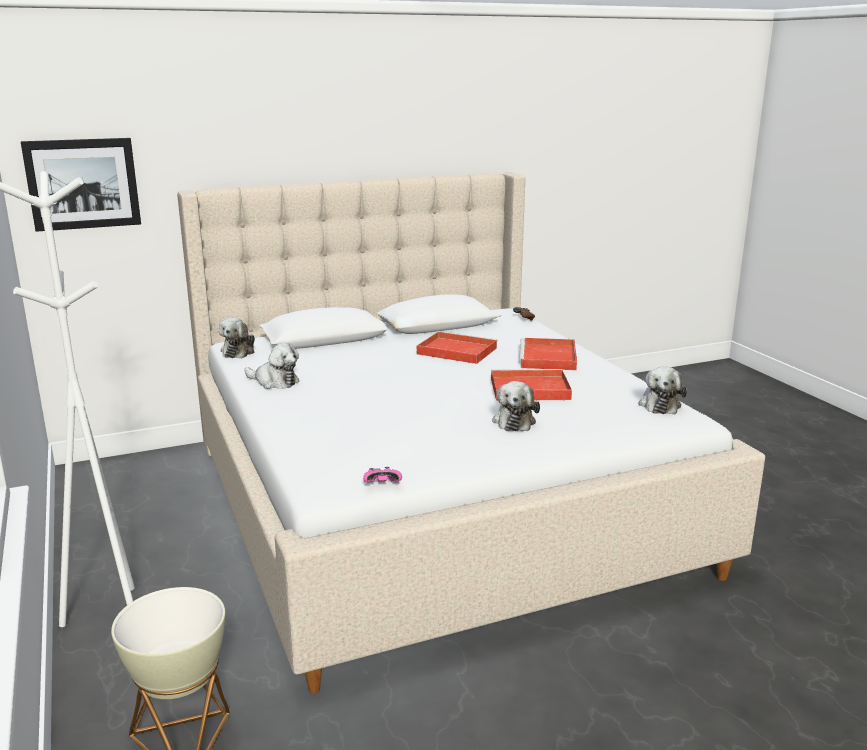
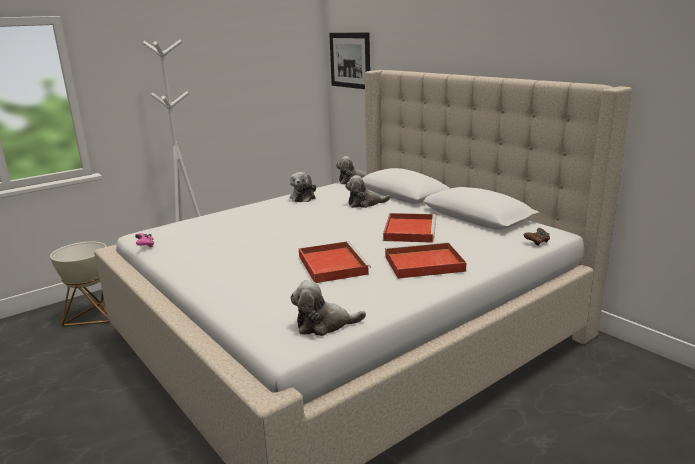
camera: 75 degrees right, 0 degrees up
(514, 421) = (258, 267): plush toy -> plush toy (365, 203)

